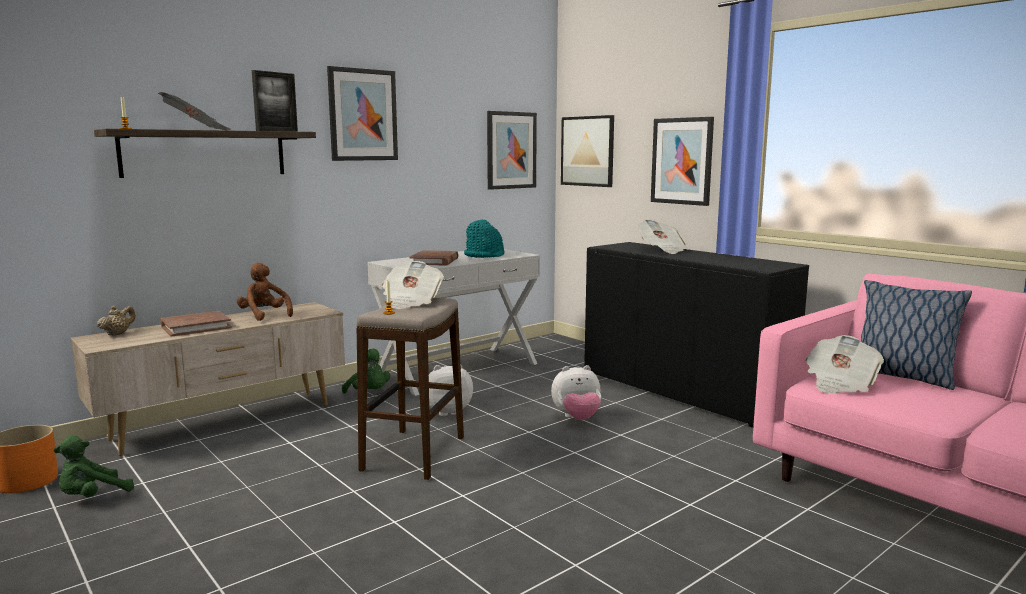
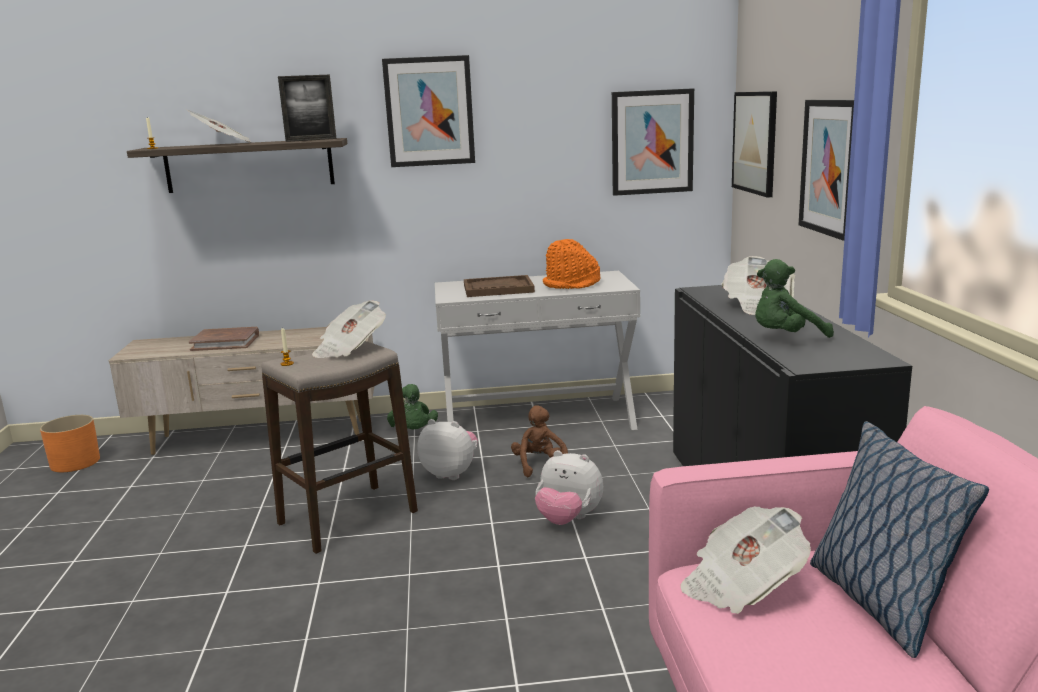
camera: 35 degrees right, 5 degrees up
(92, 497) = (87, 490): green plush toy -> green plush toy (785, 337)
(118, 334) = (164, 341): beige teapot -> none
(264, 316) = (298, 336): brown plush toy -> brown plush toy (539, 465)
(434, 261) = (498, 289): brown book -> brown tray
(484, 255) = (572, 284): turquoise hat -> orange hat

